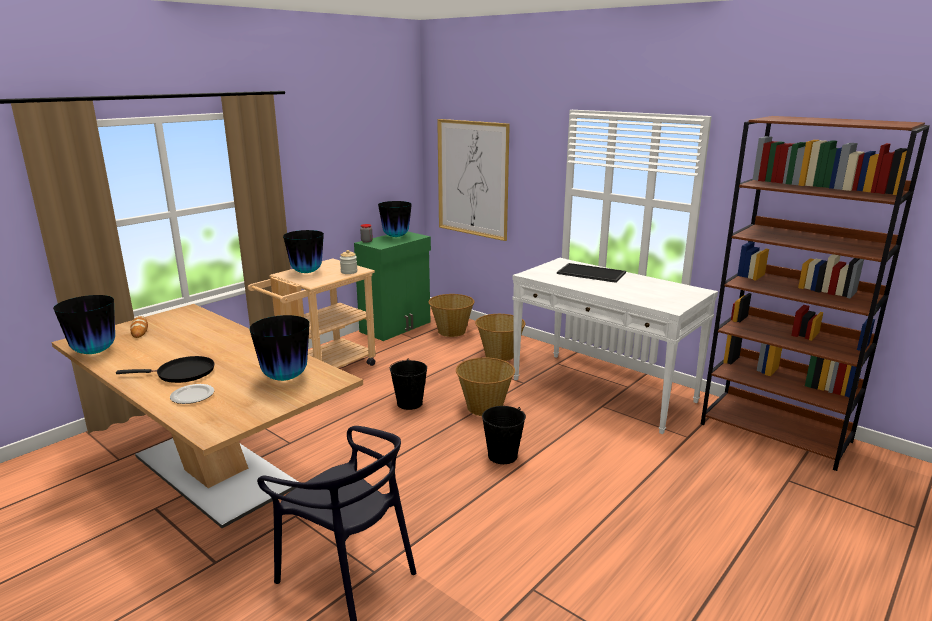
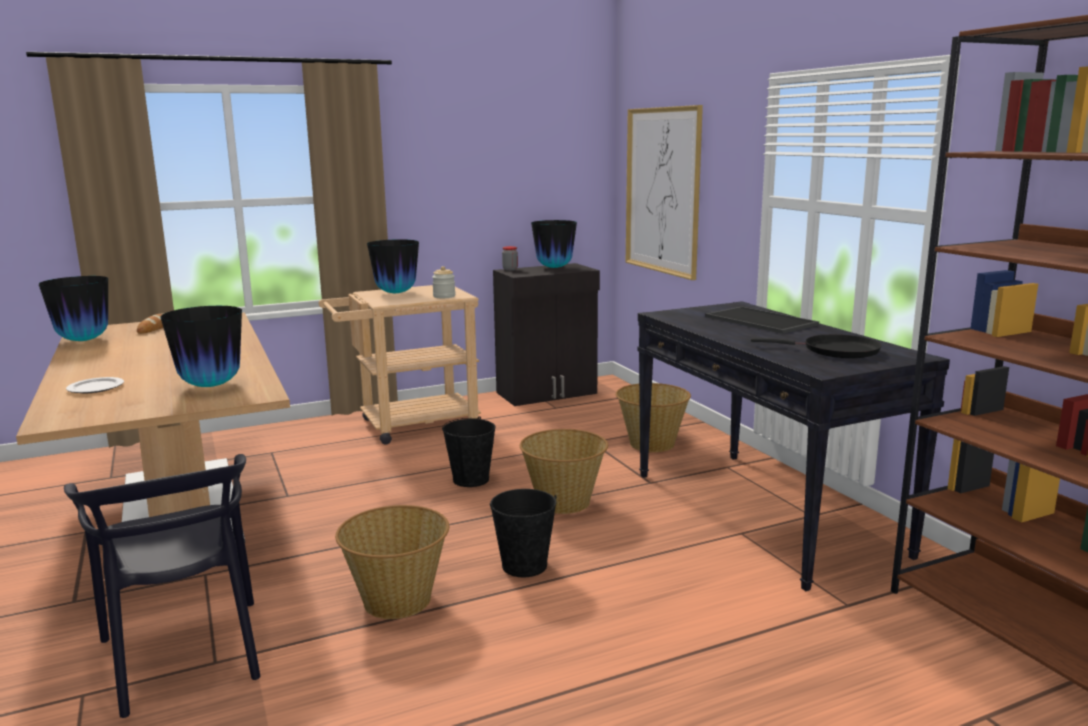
camera: 25 degrees right, 5 degrees down
(182, 373) = (123, 367): black frying pan -> black frying pan (835, 351)
(396, 327) = (548, 393): green cabinet -> black cabinet
(451, 331) = (614, 407): basket -> basket (397, 599)
(603, 390) = (765, 513): white console table -> black console table

